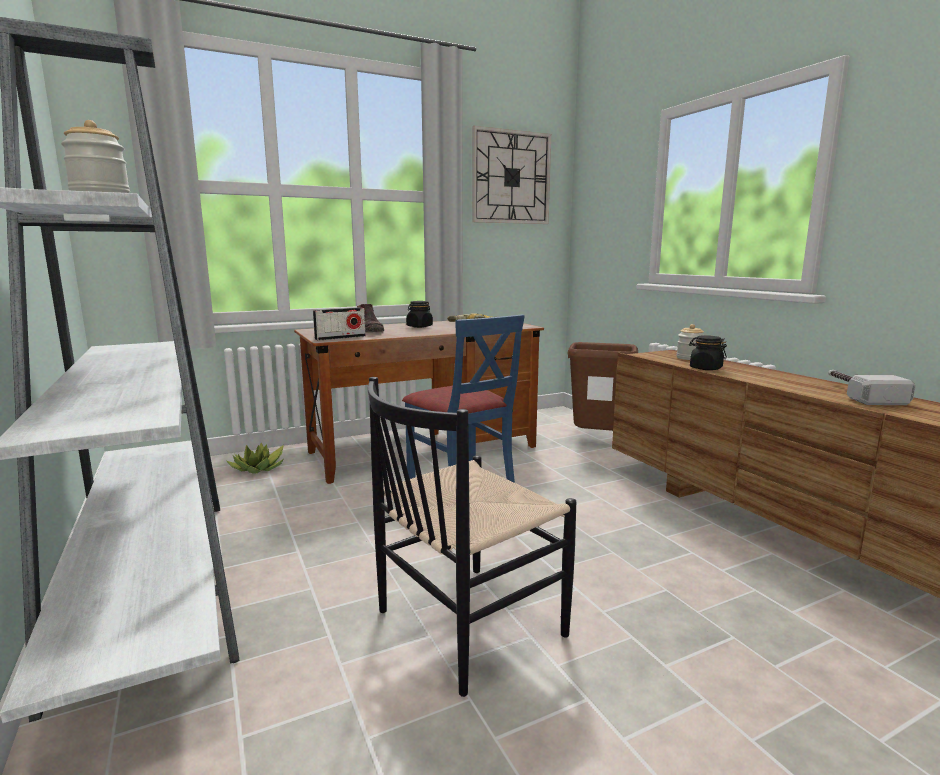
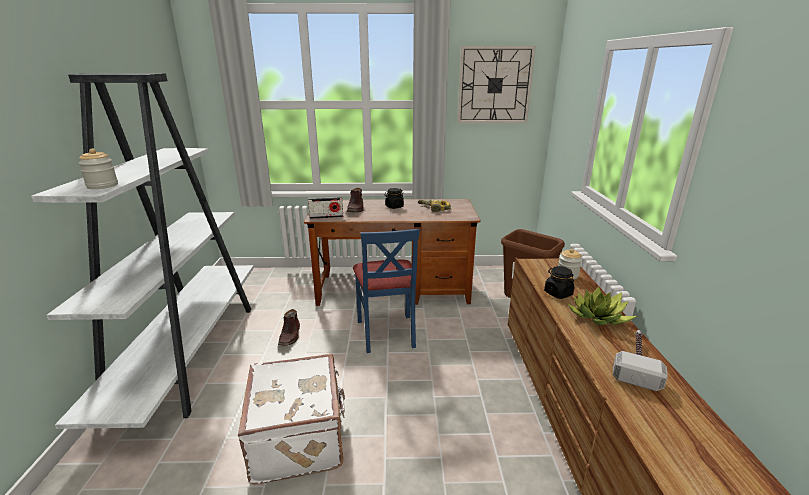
camera: 25 degrees right, 10 degrees up
(260, 469) = (291, 284): potted plant -> potted plant (599, 317)
(321, 522) = (290, 335): none -> brown boot
(463, 626) = (300, 438): black chair -> white suitcase

